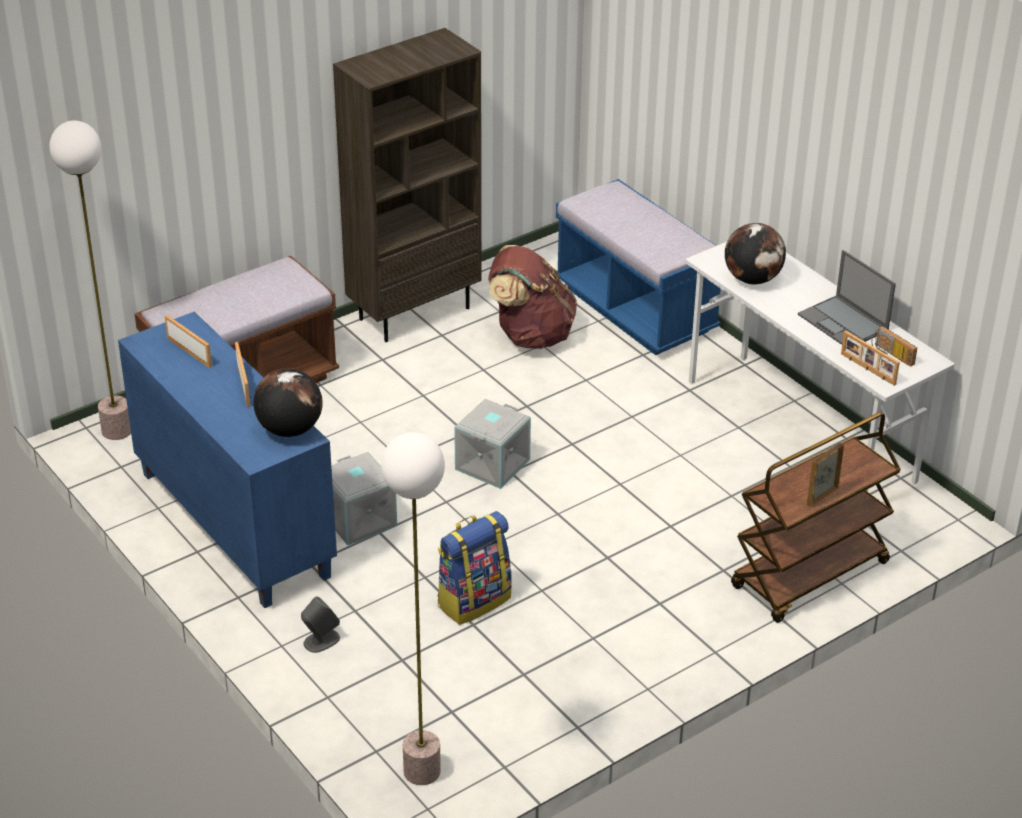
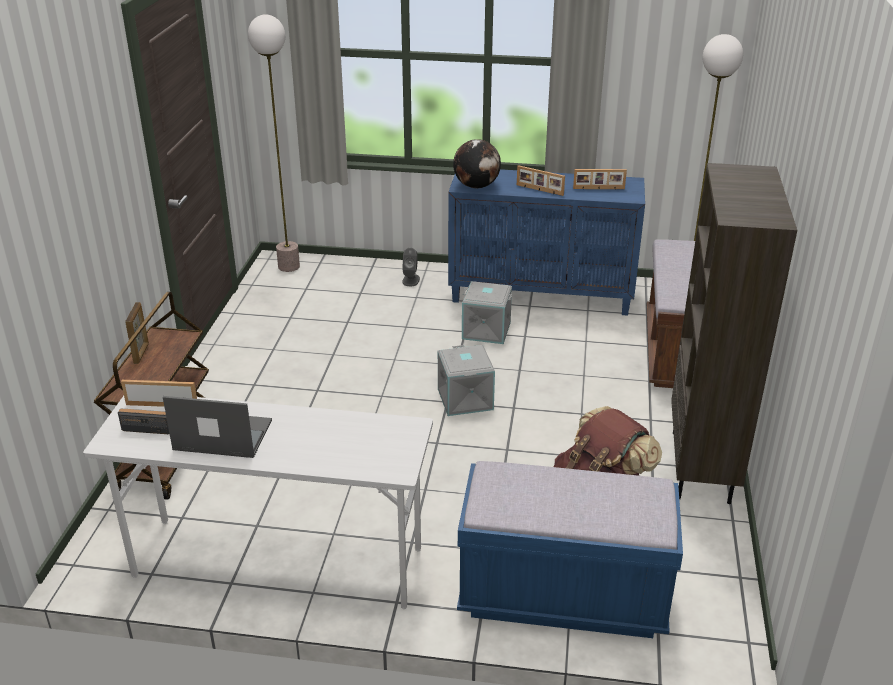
camera: 135 degrees right, 5 degrees down
(473, 600) = (363, 331): backpack -> none
(752, 279) = (350, 432): globe -> none

